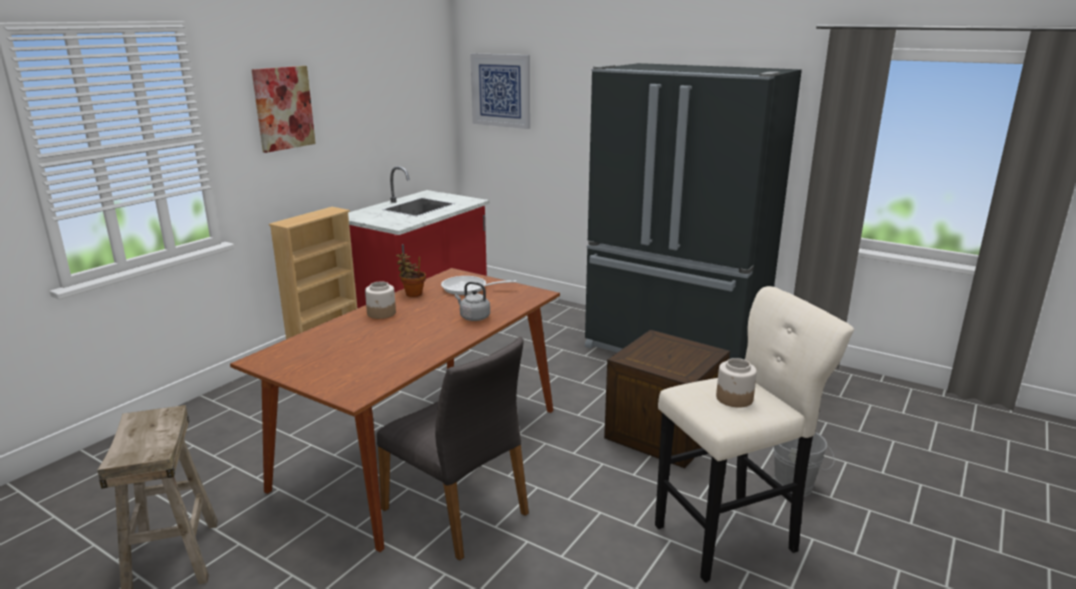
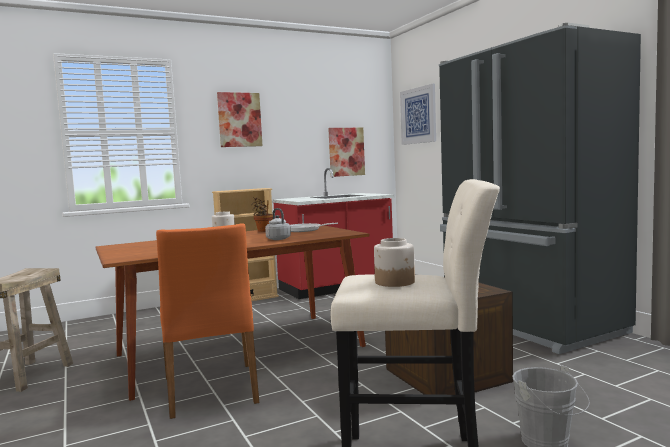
camera: 30 degrees right, 15 degrees down
(408, 137) = (346, 152): none -> picture
(457, 510) = (211, 389): grey chair -> orange chair

